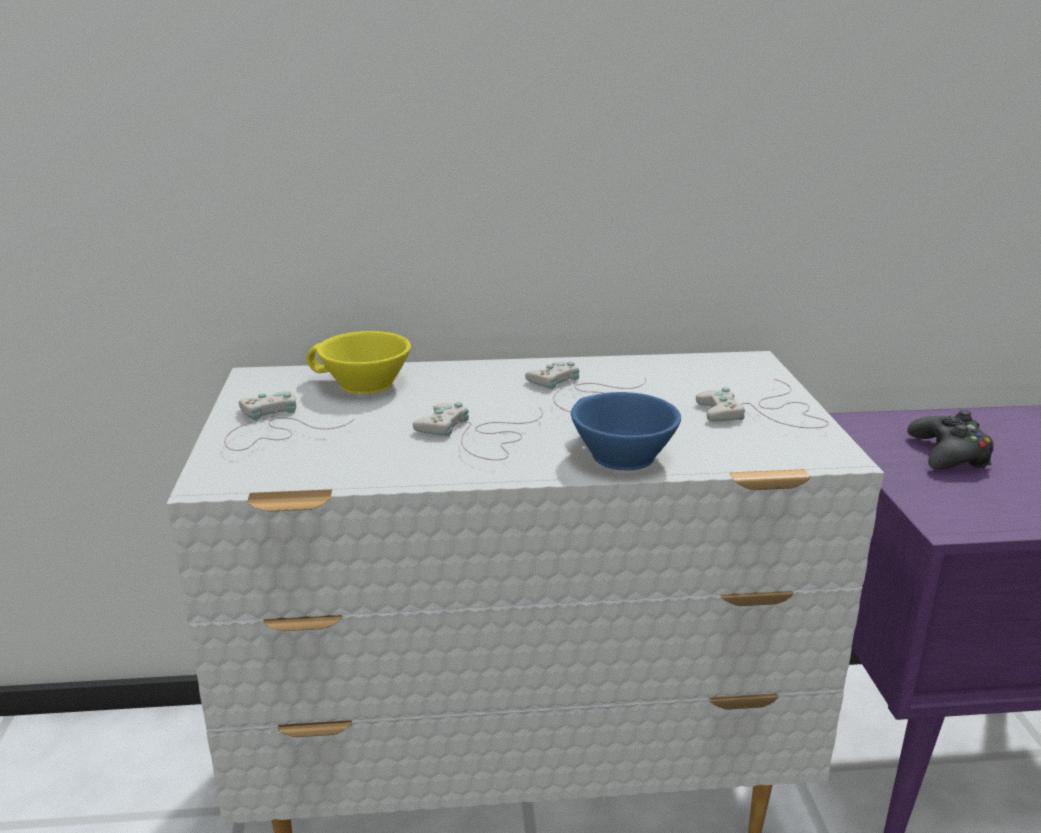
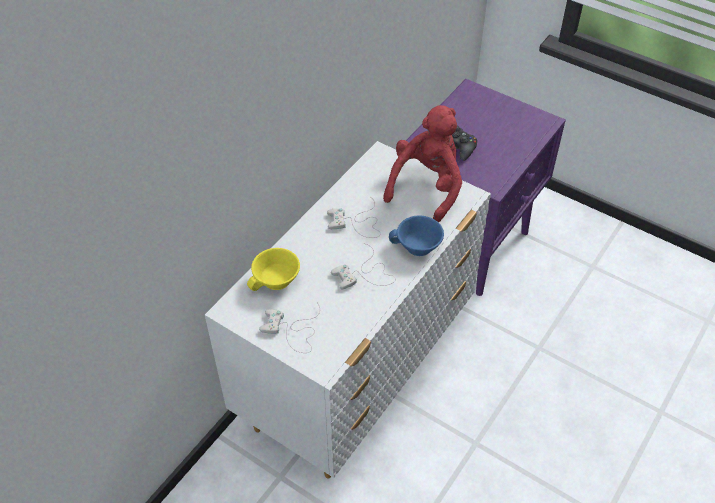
camera: 50 degrees left, 25 degrees up
(765, 414) = (426, 186): white game controller -> red plush toy

